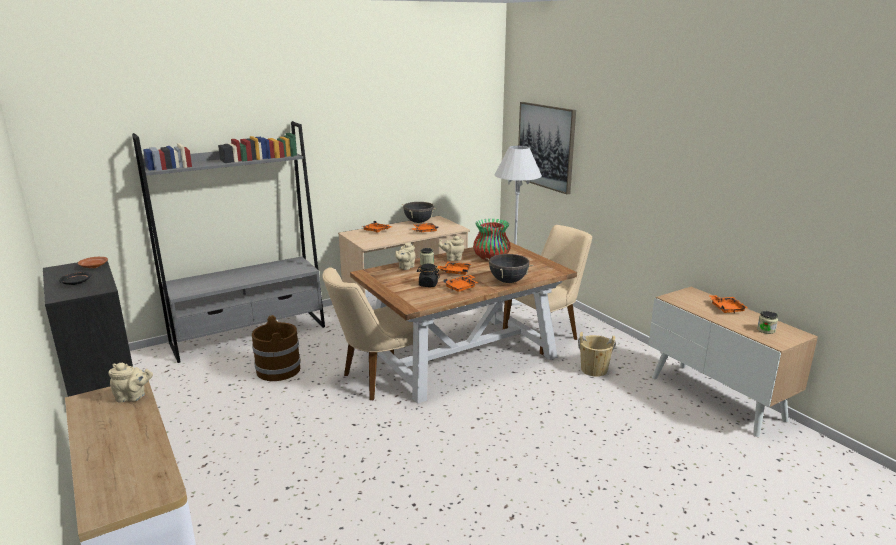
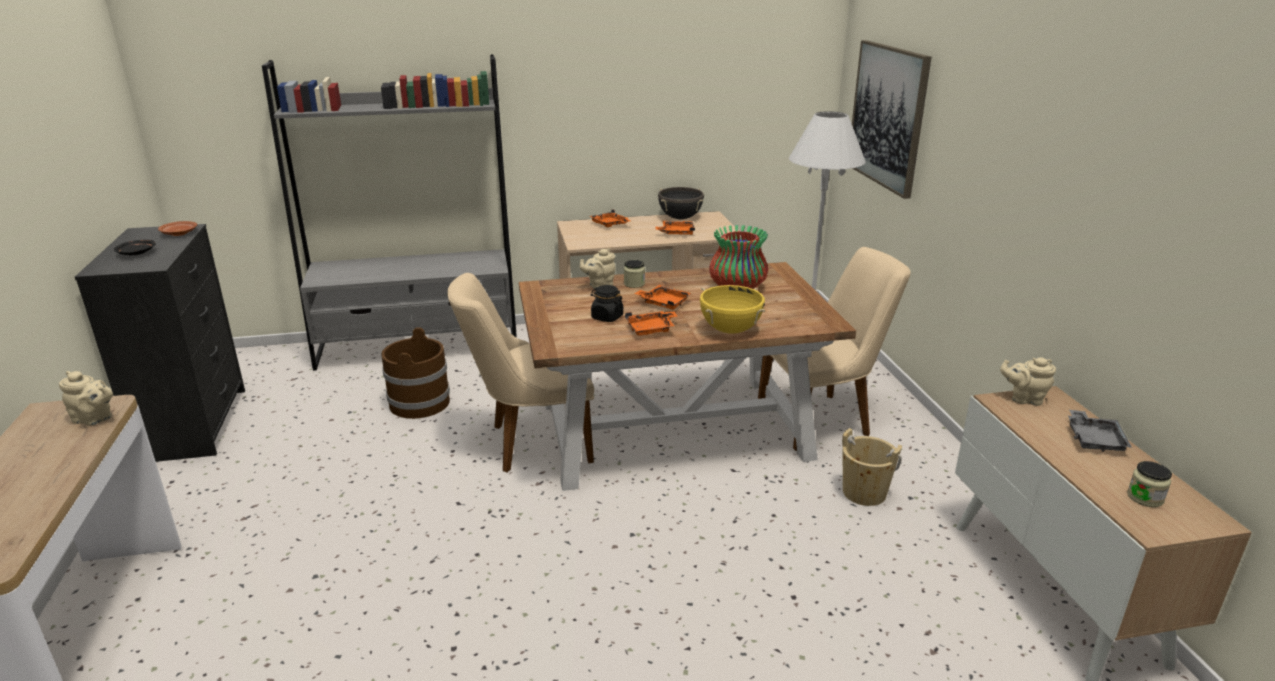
camera: 20 degrees right, 5 degrees up
(452, 259) = (678, 281): beige teapot -> beige teapot (1024, 399)
(508, 281) = (730, 330): black cooking pot -> yellow cooking pot
(726, 308) = (1094, 439): orange tray -> grey tray

